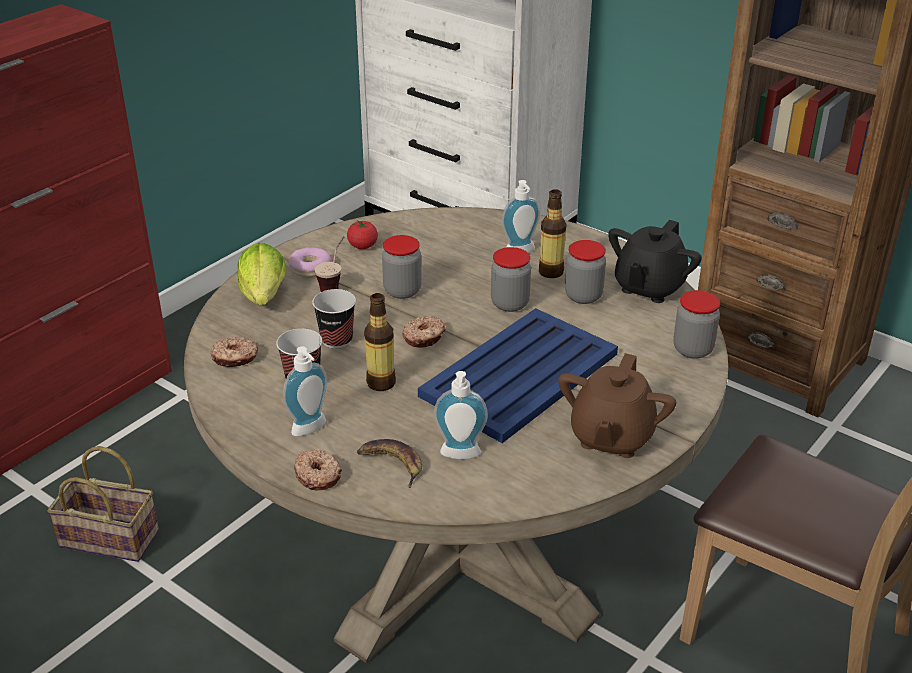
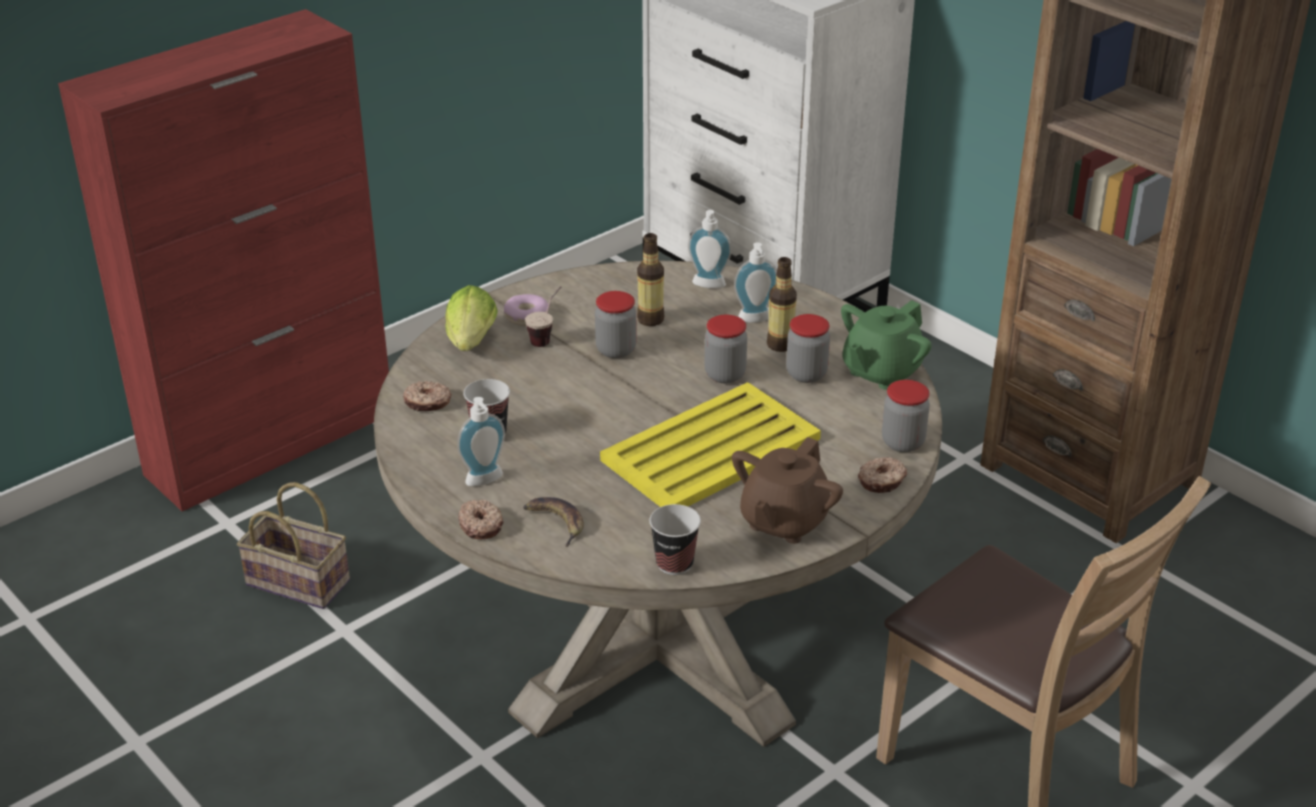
camera: 10 degrees right, 0 degrees up
(337, 340) = (534, 395): cup -> cup (674, 564)
(363, 246) = (588, 297): tomato -> none
(381, 383) = (567, 443): bottle -> bottle (650, 319)
(424, 337) = (624, 401): donut -> donut (882, 481)
(460, 456) = (625, 523): soap dispenser -> soap dispenser (708, 286)
(521, 374) = (713, 449): blue tray -> yellow tray
(649, 287) = (881, 372): black teapot -> green teapot

